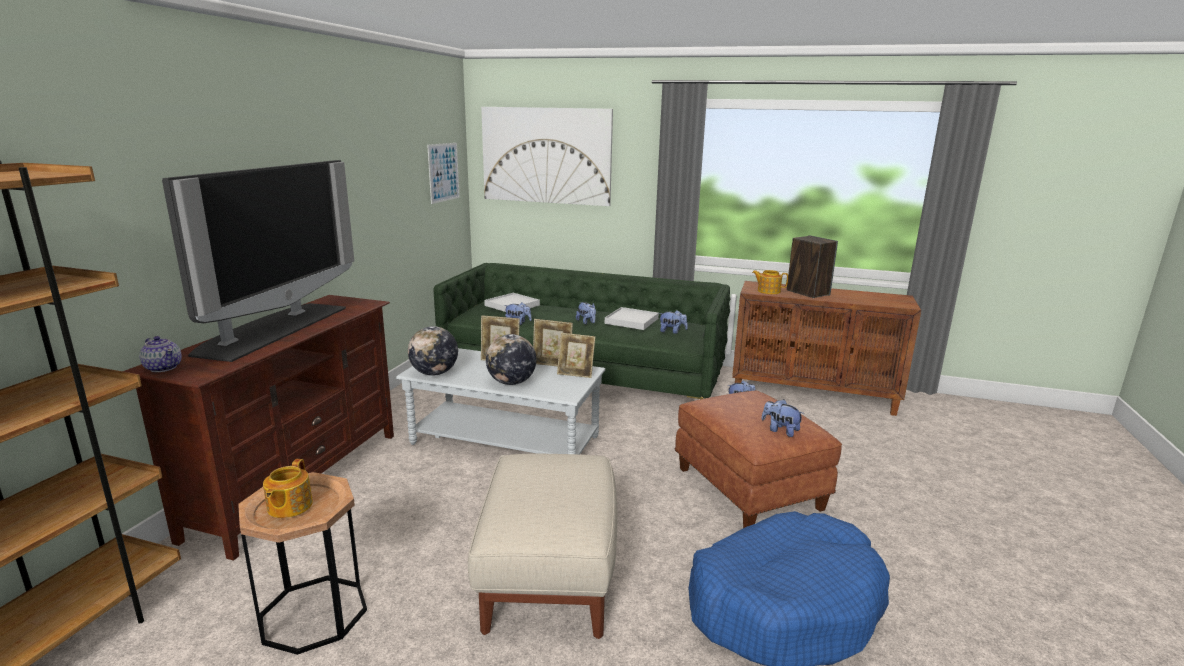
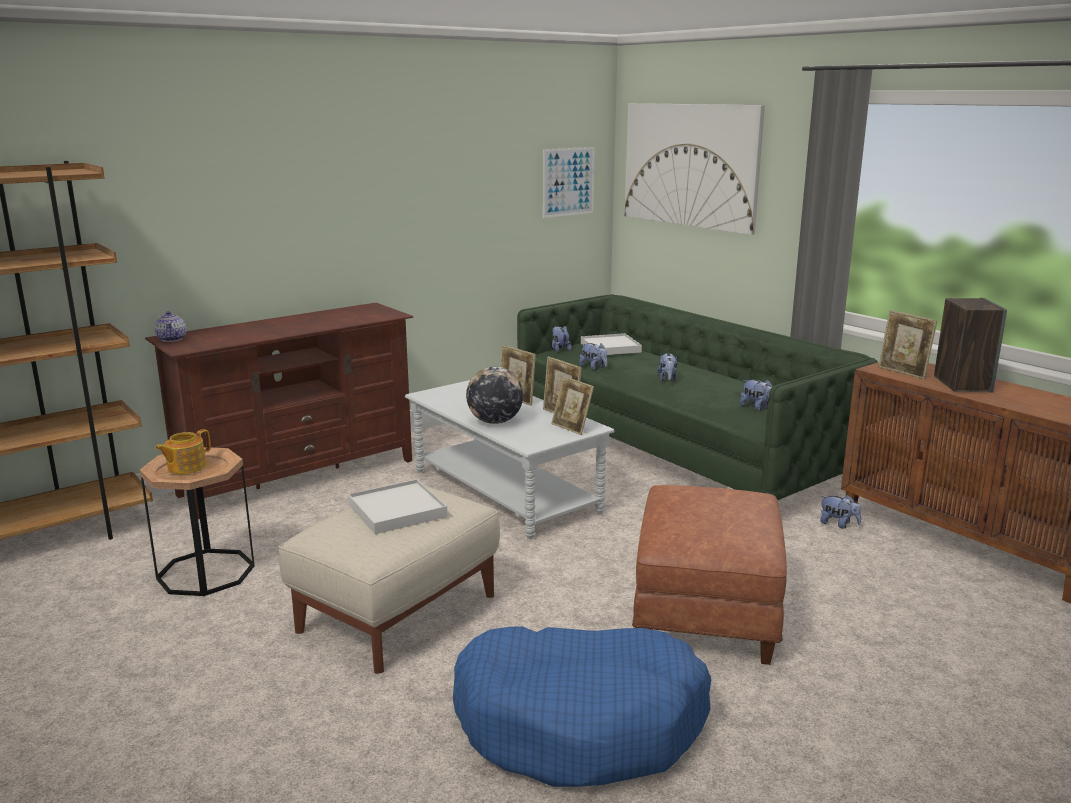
camera: 35 degrees right, 0 degrees up
(272, 329) = (284, 324): television -> none
(434, 373) = (439, 399): globe -> none
(632, 321) = (723, 387): white tray -> white tray (397, 510)
(768, 291) = (903, 373): teapot -> picture frame
(780, 430) = (709, 536): plush toy -> plush toy (560, 349)

